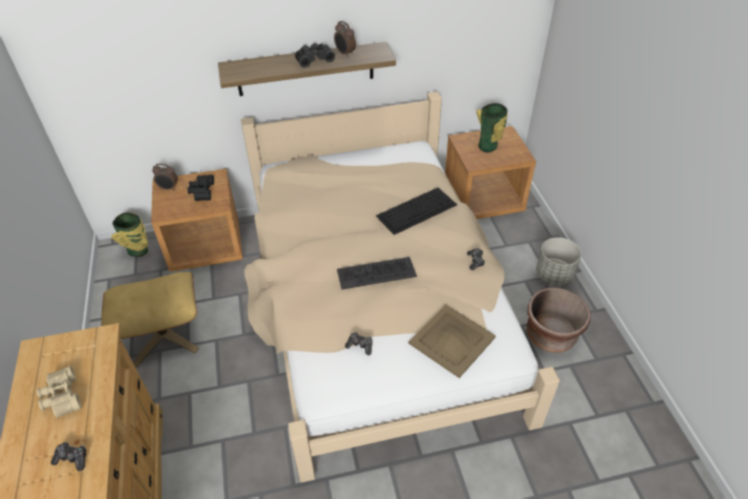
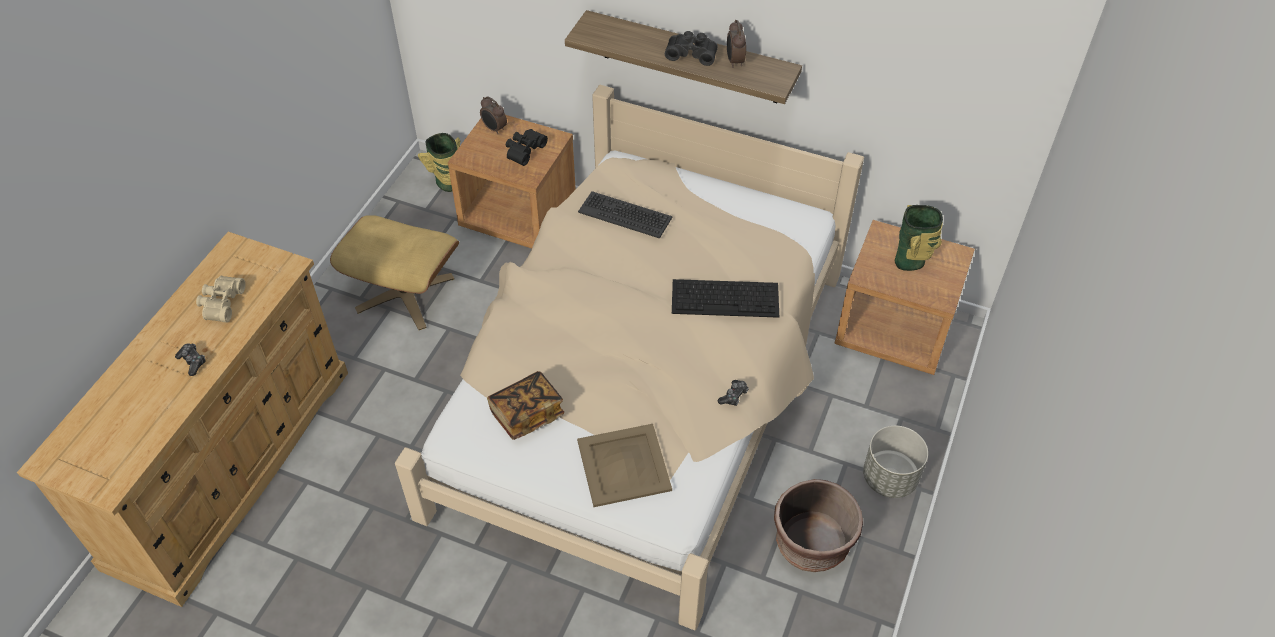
camera: 35 degrees right, 5 degrees up
(360, 345) = (526, 414): game controller -> book
(376, 273) = (612, 346): keyboard -> keyboard (625, 215)

